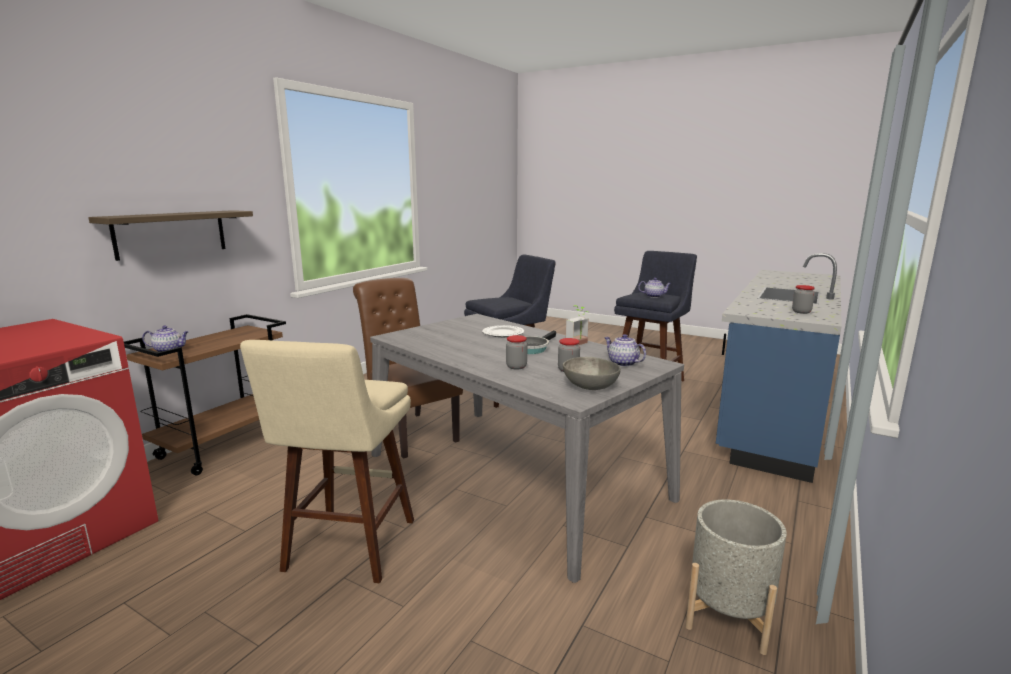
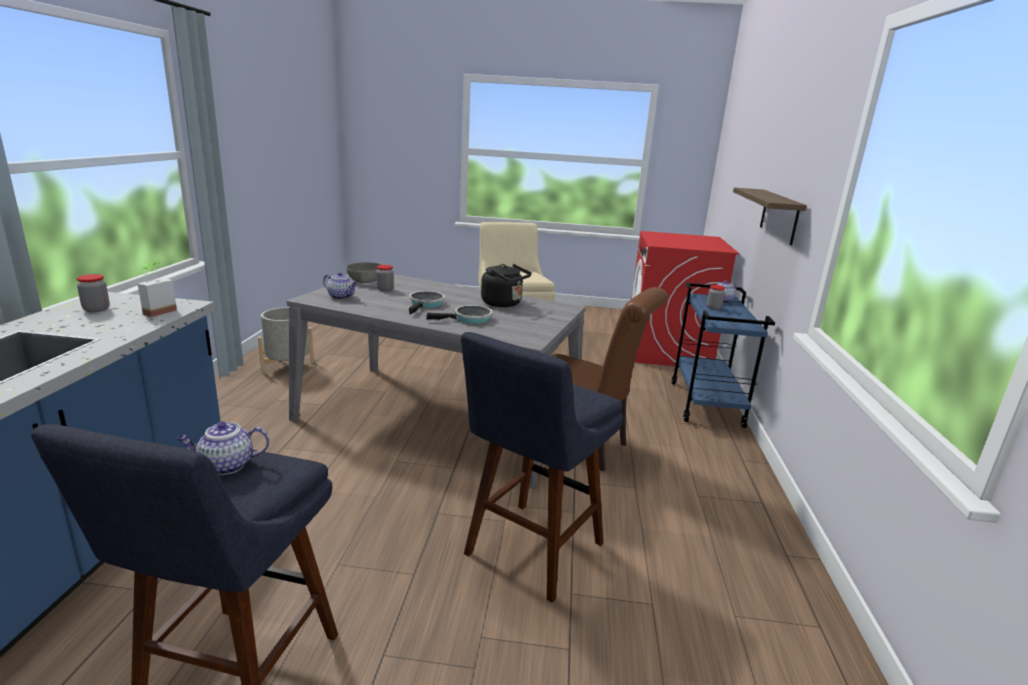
camera: 155 degrees right, 5 degrees up
(225, 445) = (707, 404): brown cart -> blue cart
(449, 343) = (504, 304): none -> black kettle
(502, 333) = (469, 319): plate -> frying pan
(516, 367) = (426, 289): jar -> jar (713, 308)
(579, 344) = (382, 312): potted plant -> potted plant (156, 311)

